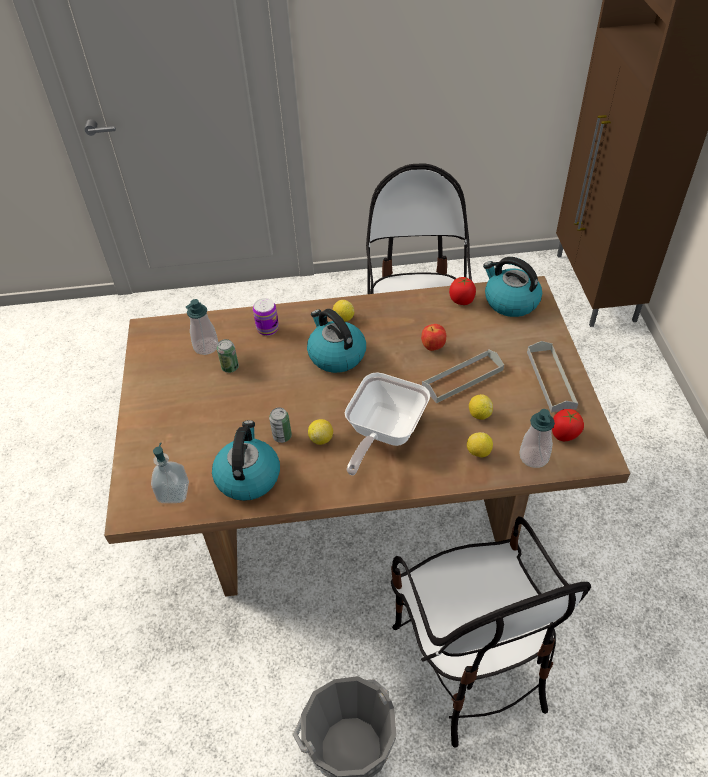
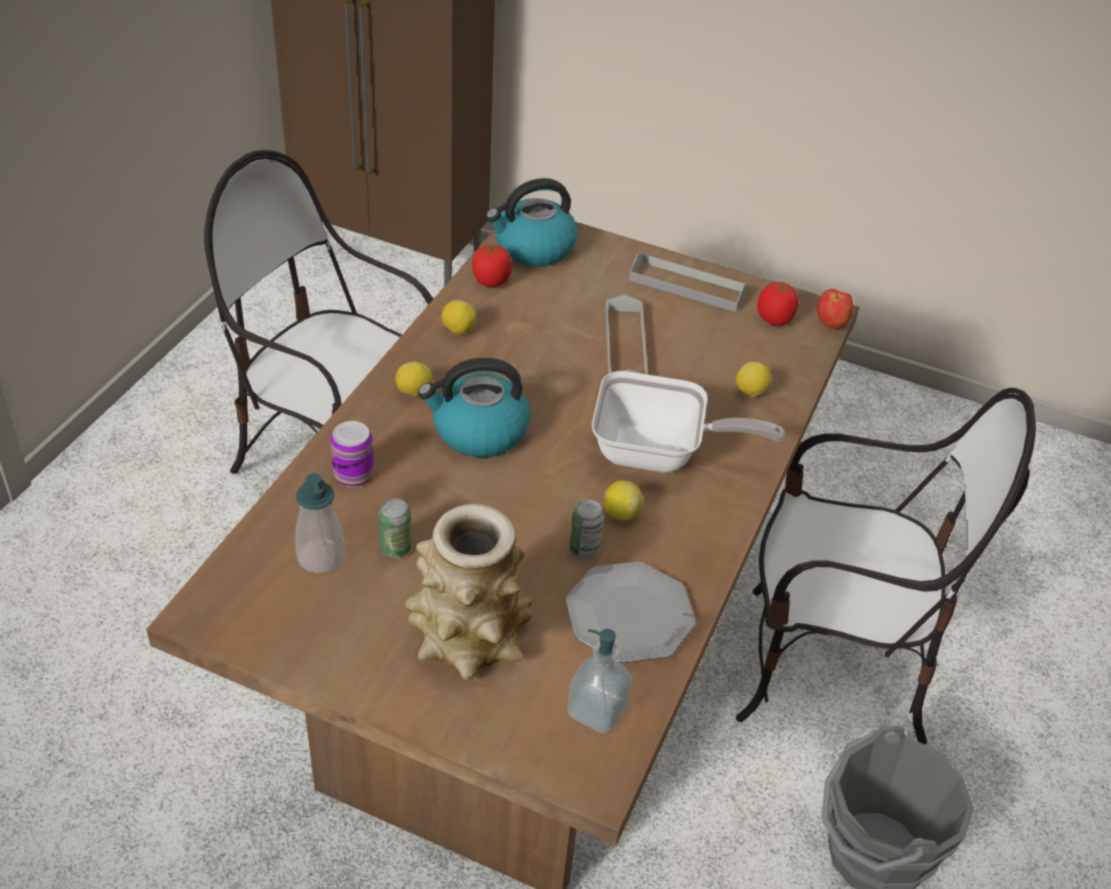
camera: 65 degrees left, 5 degrees down
(190, 421) = (468, 638): none -> vase
(248, 476) = (629, 615): kettle -> plate
(383, 433) = (658, 454): frying pan -> frying pan turned 45 degrees counterclockwise
(433, 347) = (550, 343): apple -> apple (831, 325)
(479, 414) = (694, 363): lemon -> lemon (458, 330)
(534, 457) = (789, 356): soap dispenser -> none

